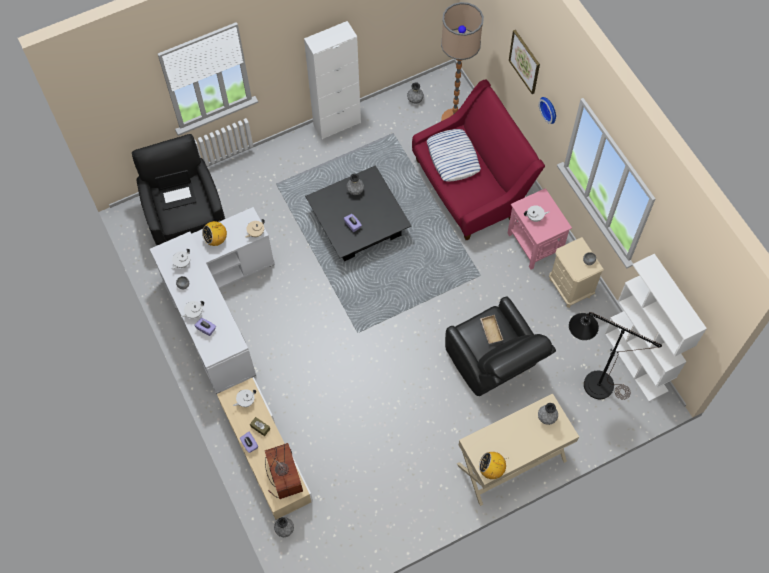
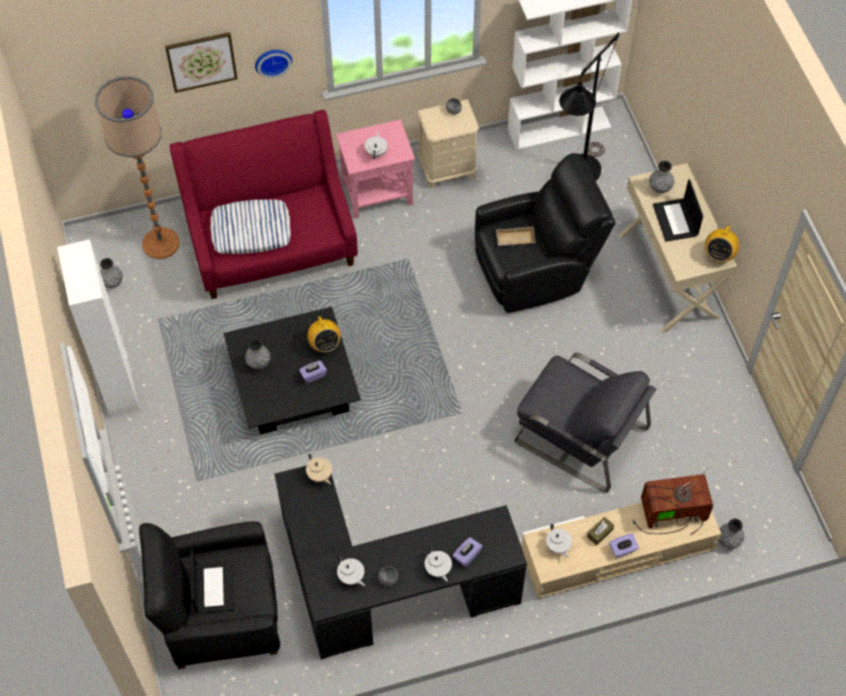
camera: 80 degrees left, 5 degrees down
(216, 239) = (318, 529): radio -> radio (324, 344)
(217, 307) = (384, 586): white desk -> black desk
(355, 414) = (580, 434): none -> grey armchair
(517, 433) = (676, 220): none -> laptop

